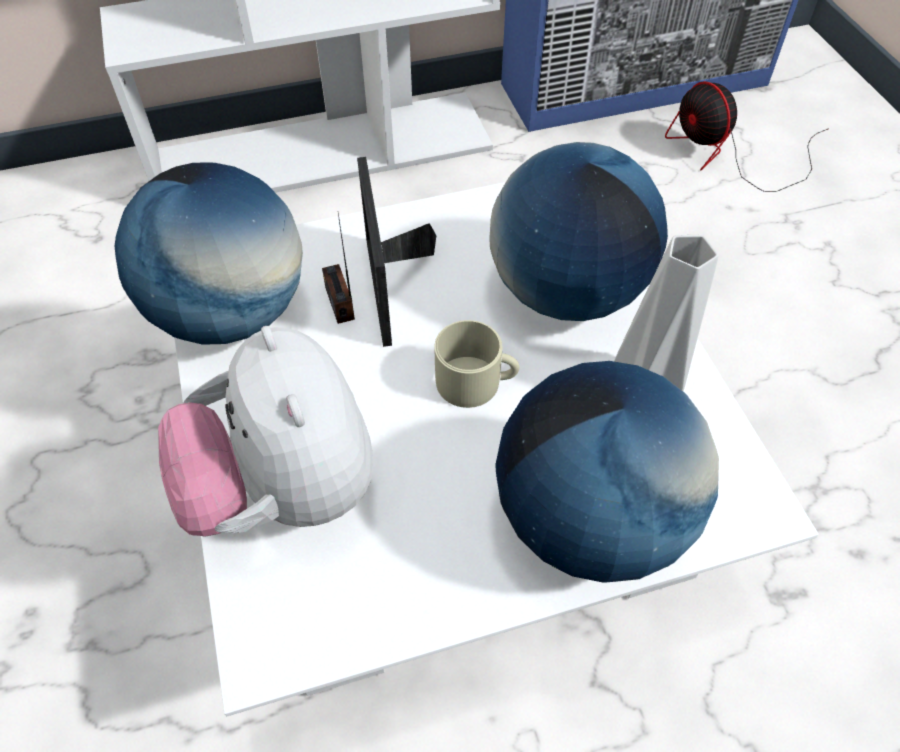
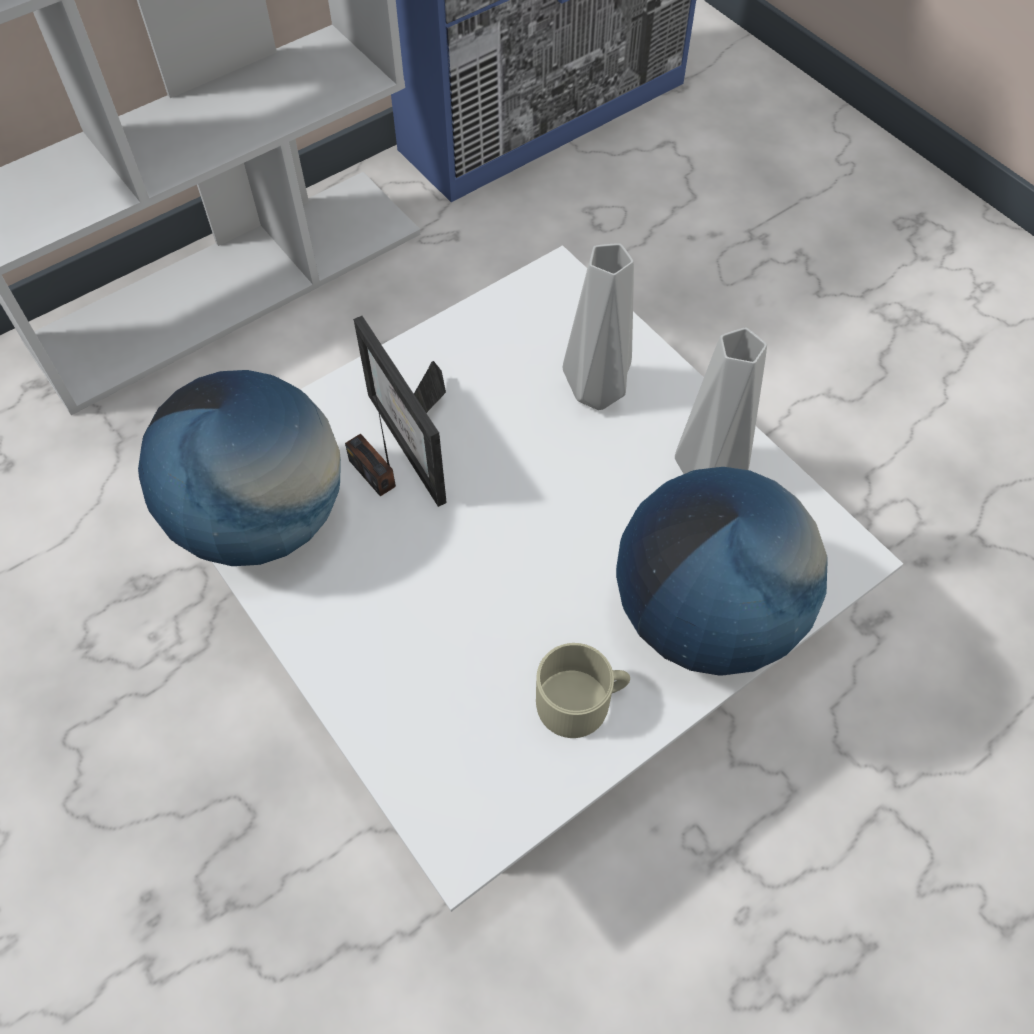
camera: 20 degrees left, 5 degrees up
(284, 489) = (407, 683): plush toy -> none
(476, 382) = (545, 515): beige mug -> beige mug (582, 701)
(566, 292) = (595, 395): globe -> grey vase
(729, 155) = (671, 177): fan -> none

